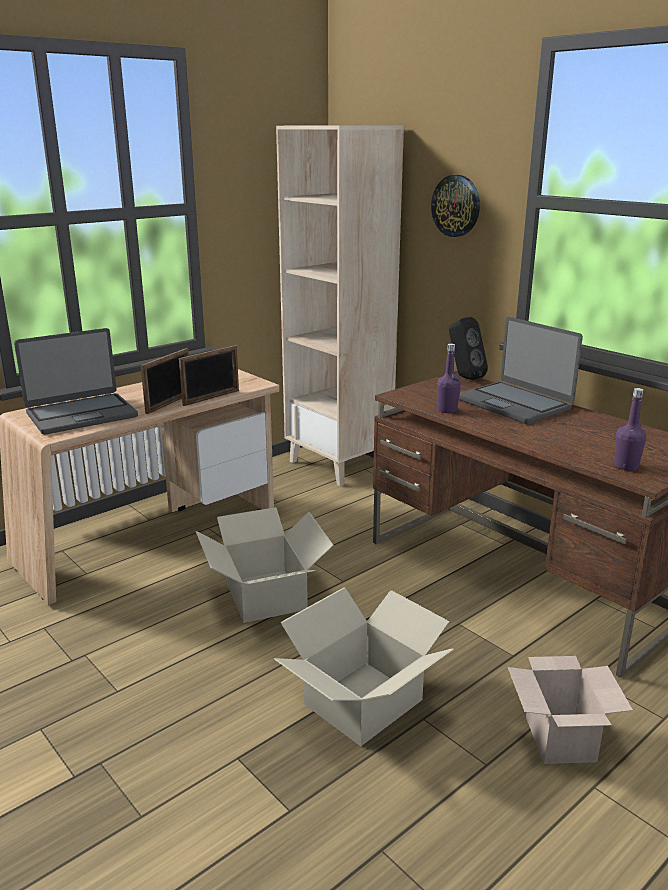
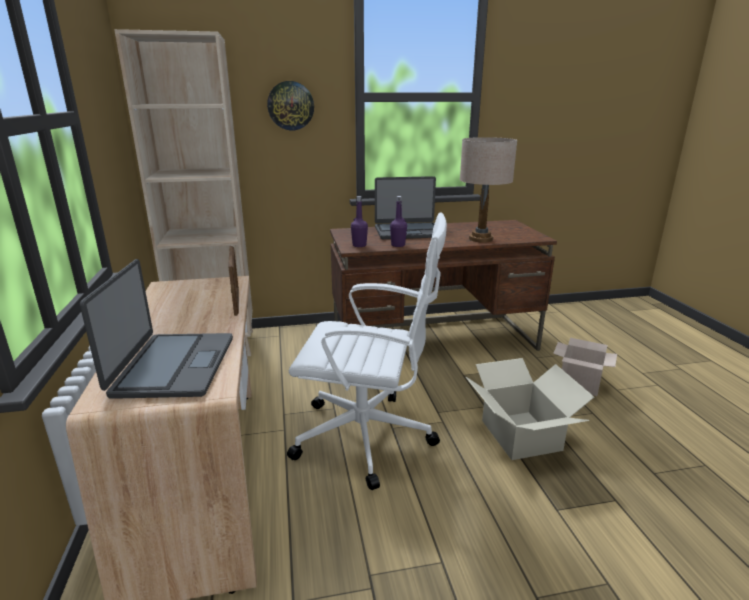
camera: 60 degrees left, 0 degrees up
(169, 403) = (219, 320): picture frame -> none
(265, 596) = (368, 437): cardboard box -> white office chair
(464, 377) = (345, 230): black speaker -> none
(559, 445) = (481, 239): none -> beige table lamp
(626, 466) = (521, 236): purple bottle -> purple bottle (359, 245)

